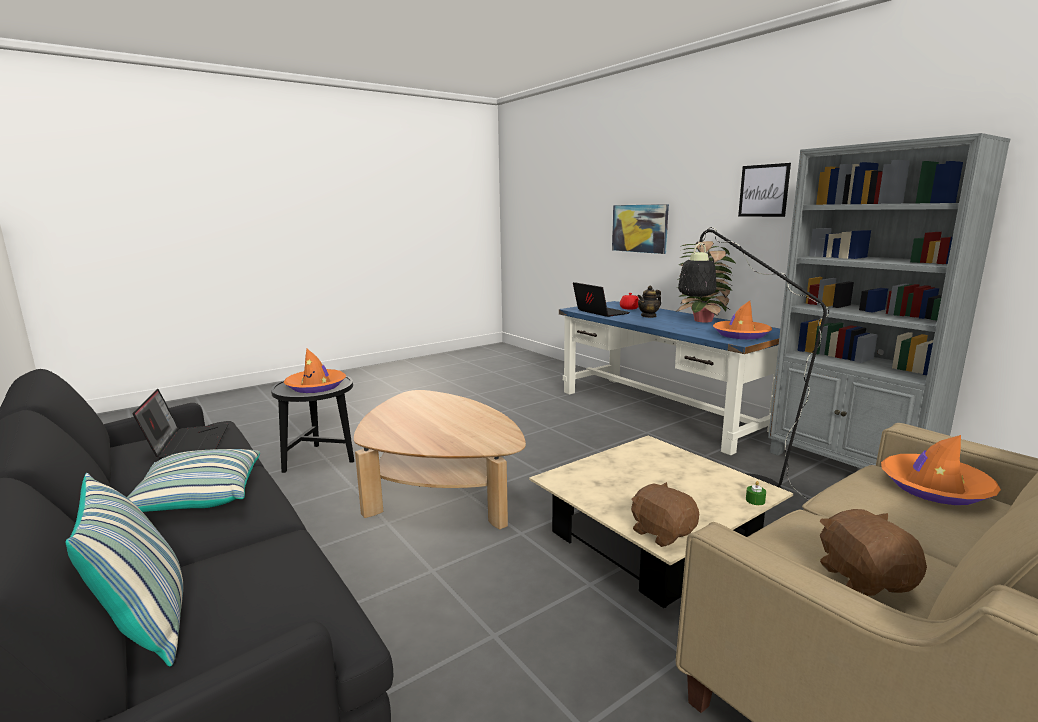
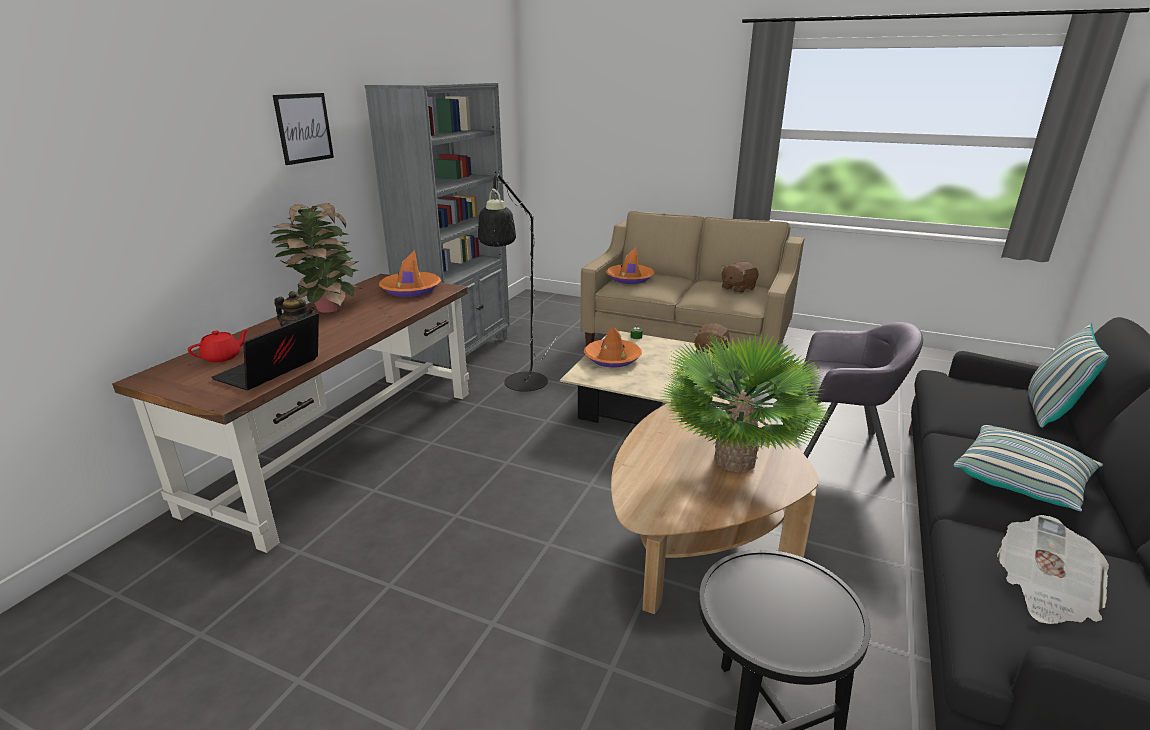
camera: 120 degrees left, 10 degrees up
(188, 442) = (1043, 591): laptop -> newspaper
(316, 386) = (780, 596): orange hat -> orange hat (612, 358)
(417, 426) = (734, 460): none -> potted plant
(439, 636) = (838, 449): none -> grey armchair
(639, 228) = (113, 219): picture -> none
(662, 410) = (344, 445): blue desk -> brown desk

